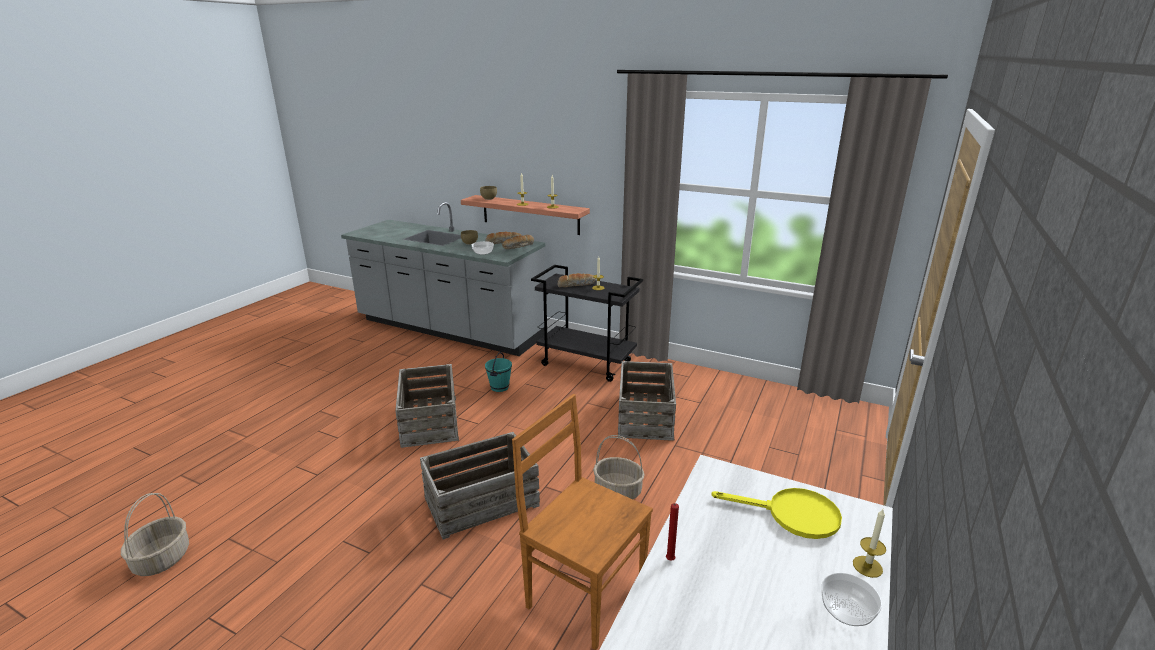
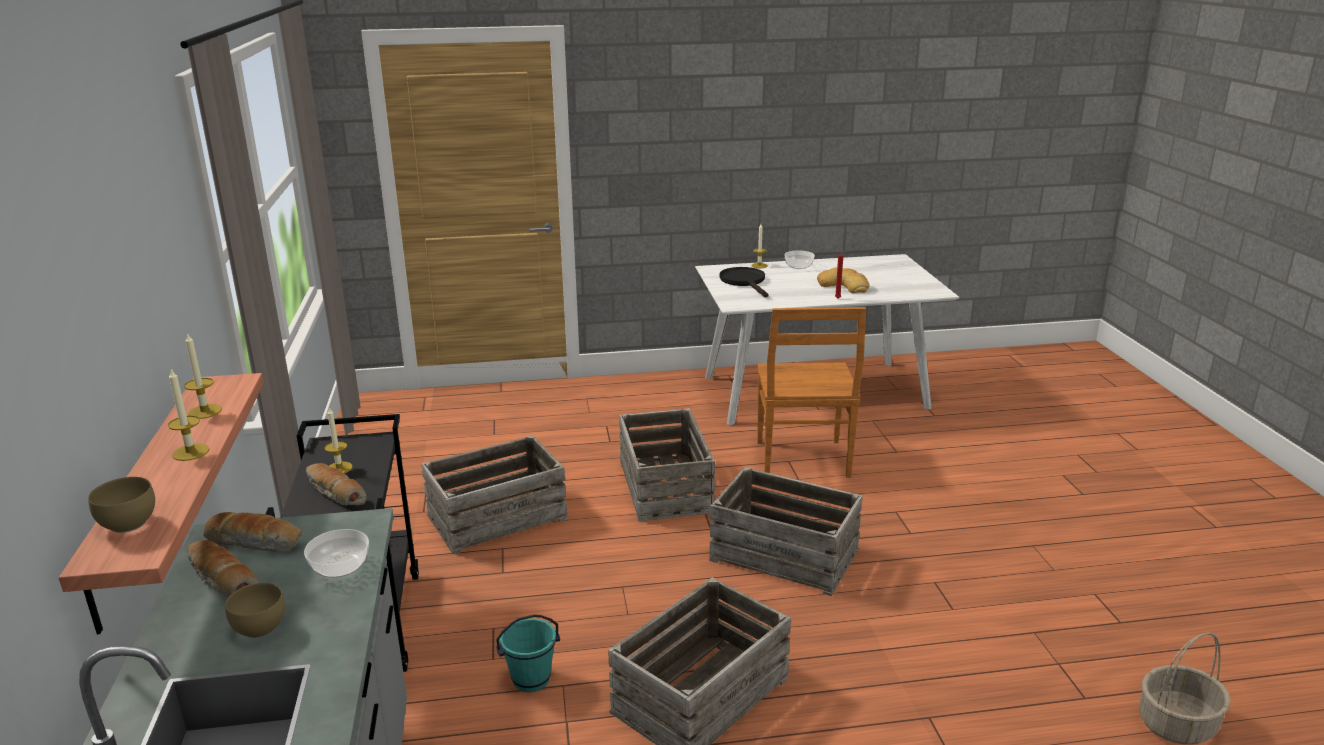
camera: 125 degrees left, 0 degrees up
(618, 491) = (664, 487): basket -> crate
(717, 600) = (843, 286): none -> bread
(792, 515) = (745, 282): yellow frying pan -> black frying pan

